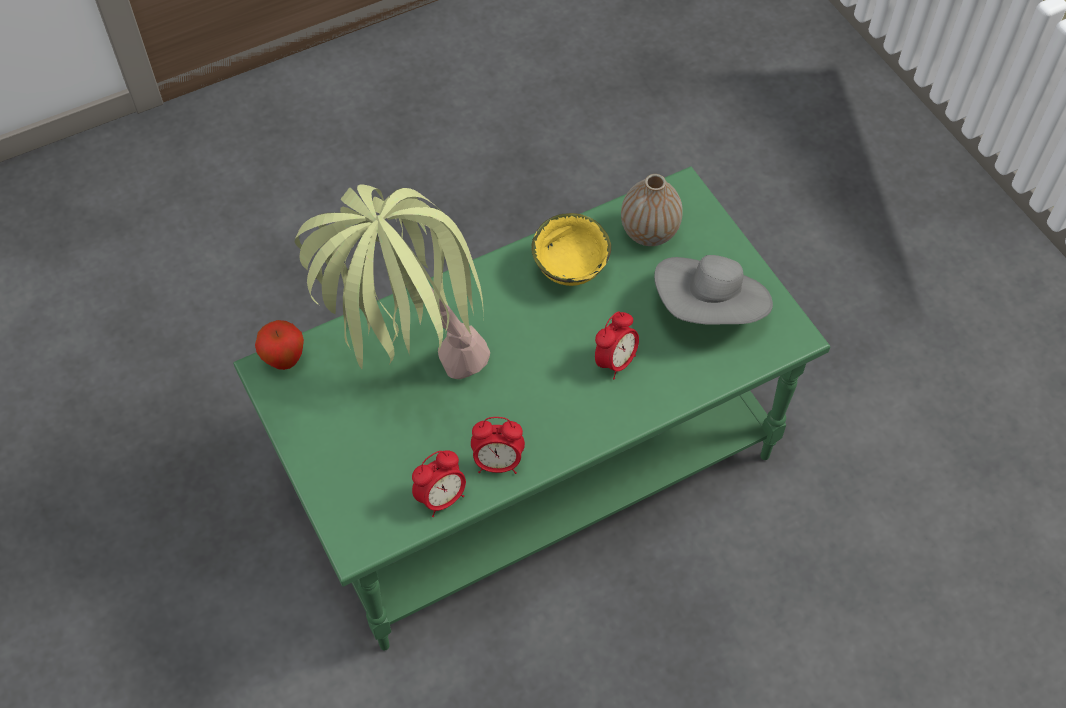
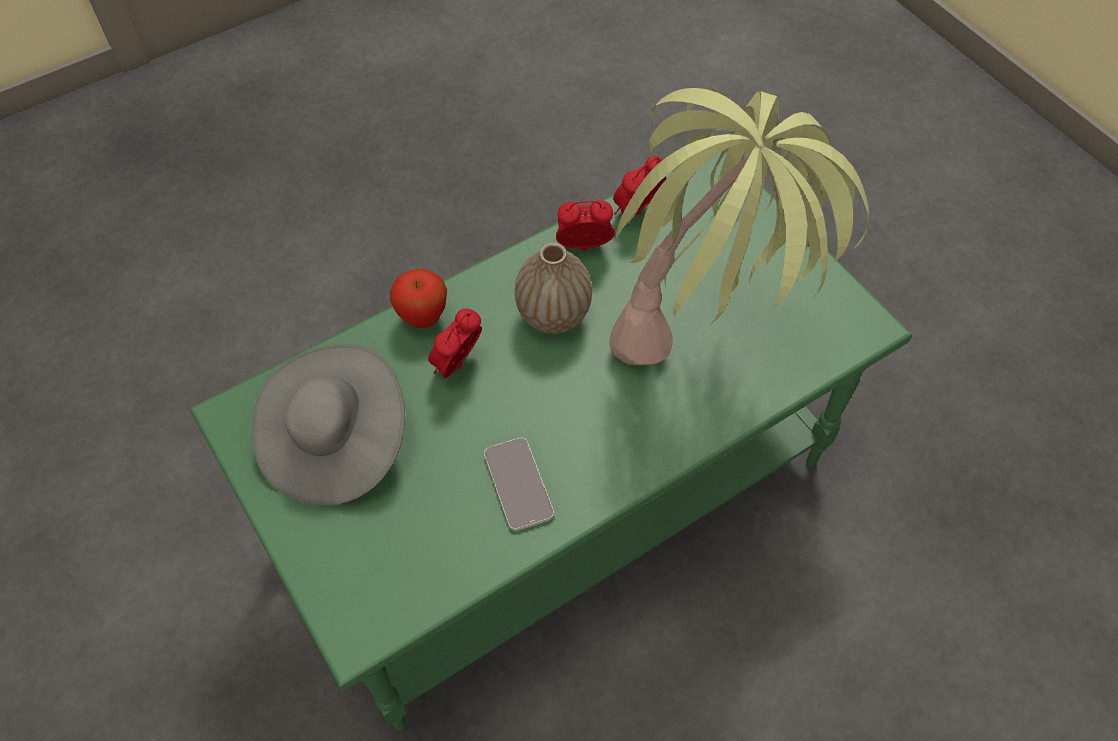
camera: 175 degrees right, 0 degrees up
(284, 360) = (853, 338): apple -> apple (423, 318)
(571, 270) = (518, 484): yellow bowl -> phone
(649, 232) = (410, 553): vase -> vase (553, 315)

